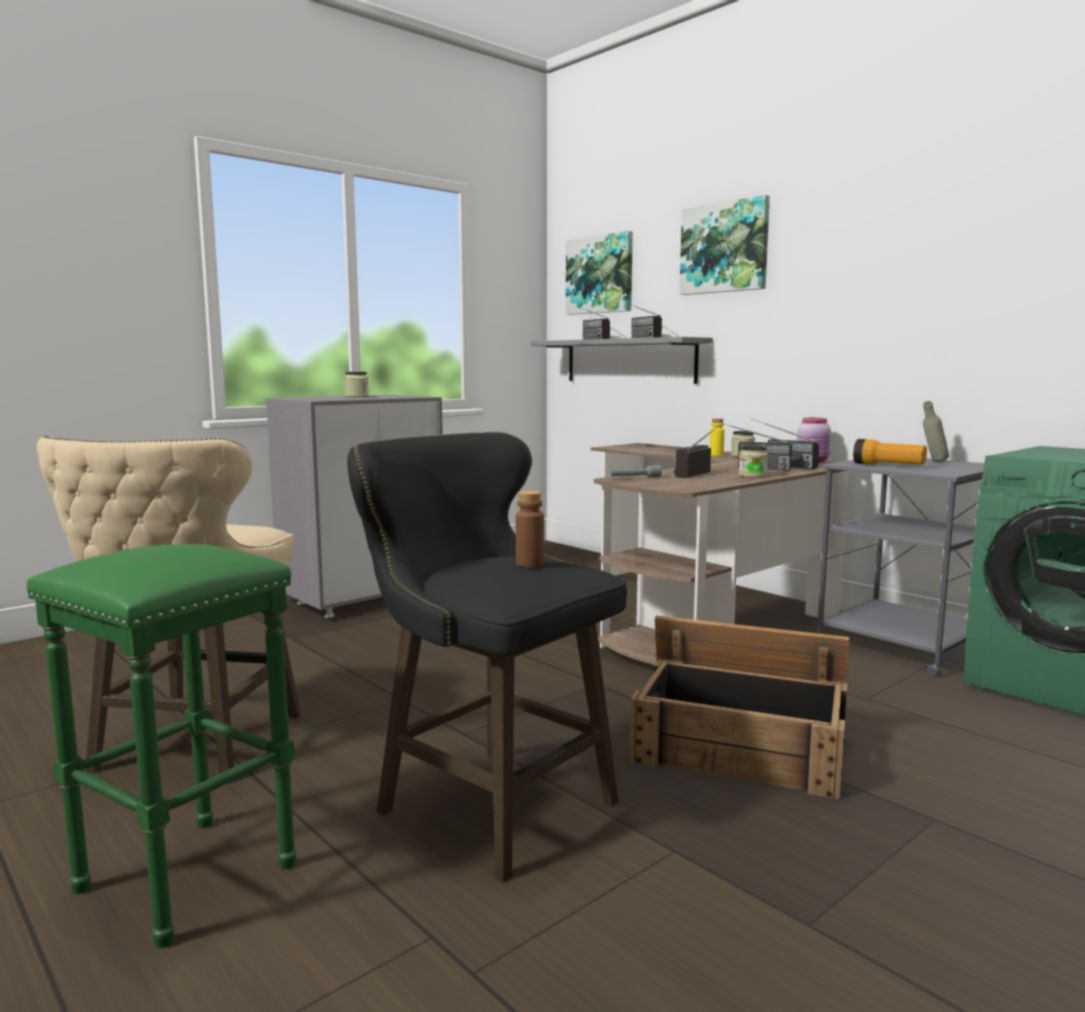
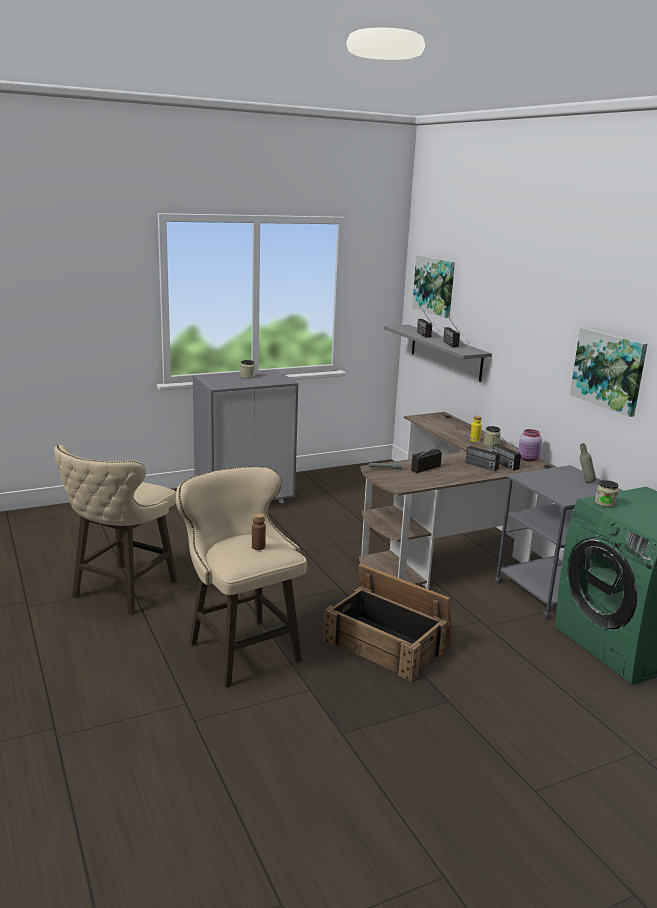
camera: 15 degrees right, 10 degrees up
(187, 873) = (102, 656): green stool -> none
(489, 803) = (241, 649): black stool -> beige stool
(725, 248) = (503, 293): picture -> picture (609, 370)
(752, 475) = (461, 475): jar -> jar (605, 503)
(888, 465) = (545, 483): flashlight -> none

